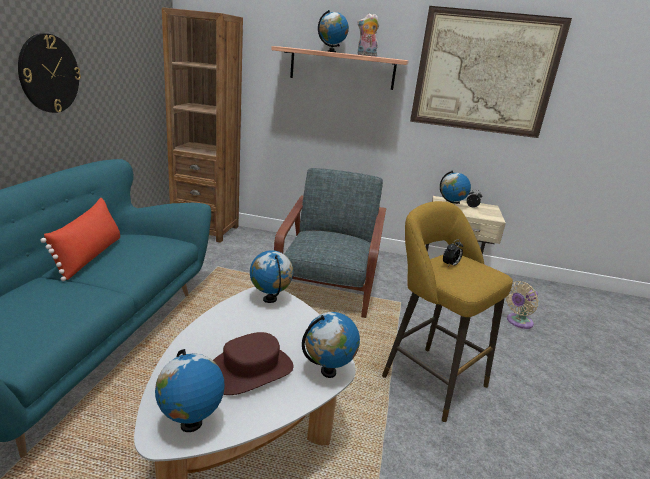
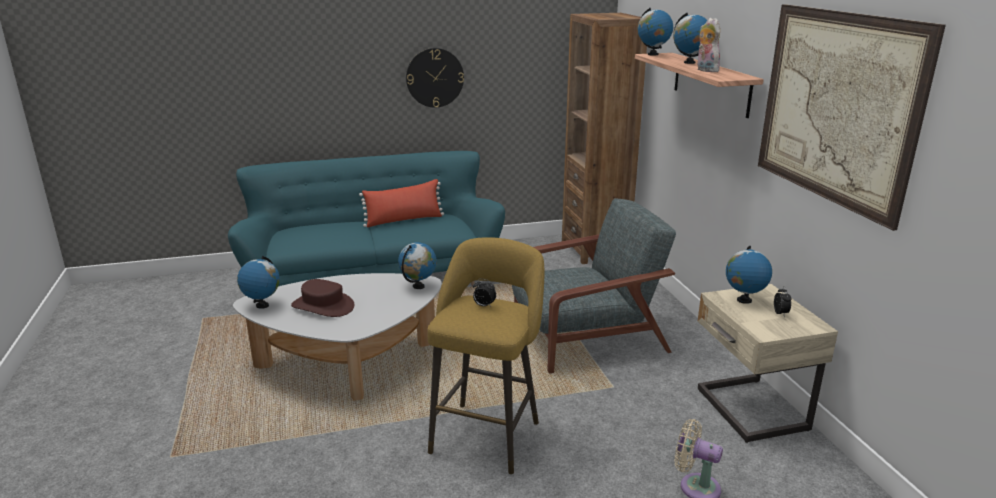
camera: 65 degrees right, 0 degrees up
(328, 372) = (344, 330): globe -> globe (652, 54)

